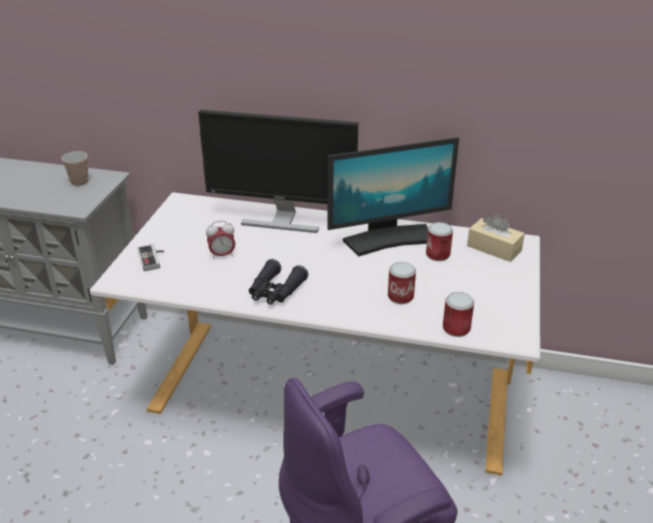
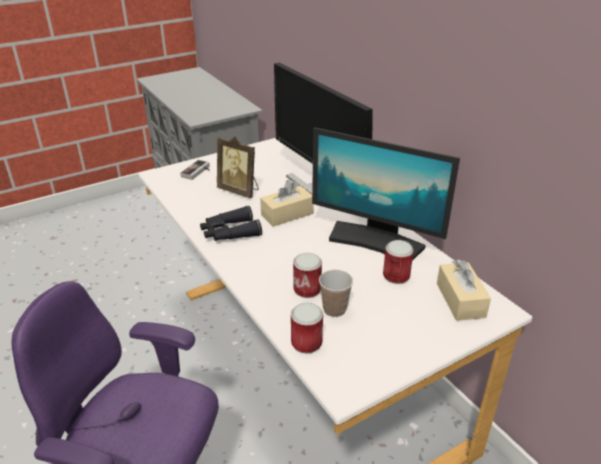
camera: 45 degrees right, 0 degrees up
(79, 182) = (224, 104): cup -> cup (334, 309)
(222, 255) = (239, 191): alarm clock -> picture frame
(295, 253) = (287, 214): none -> beige tissue box

